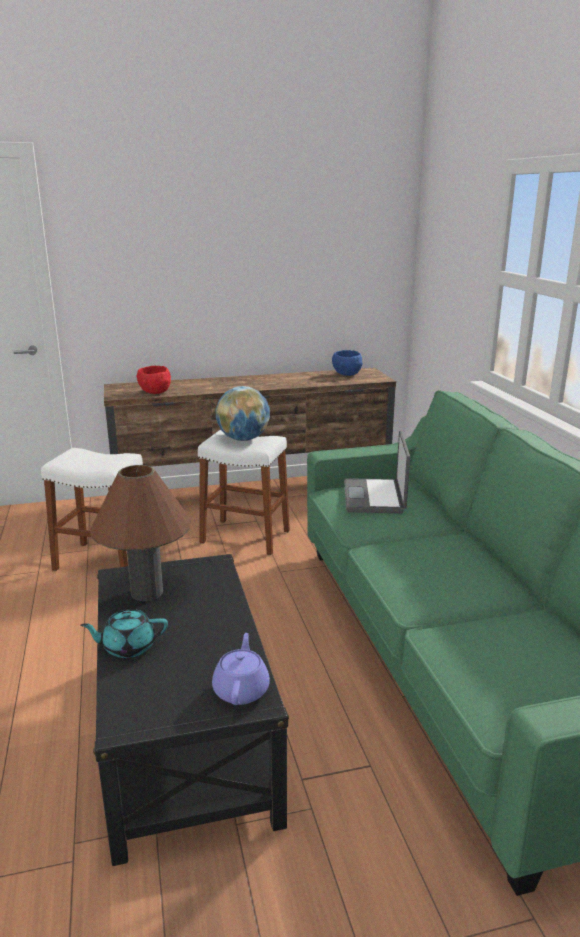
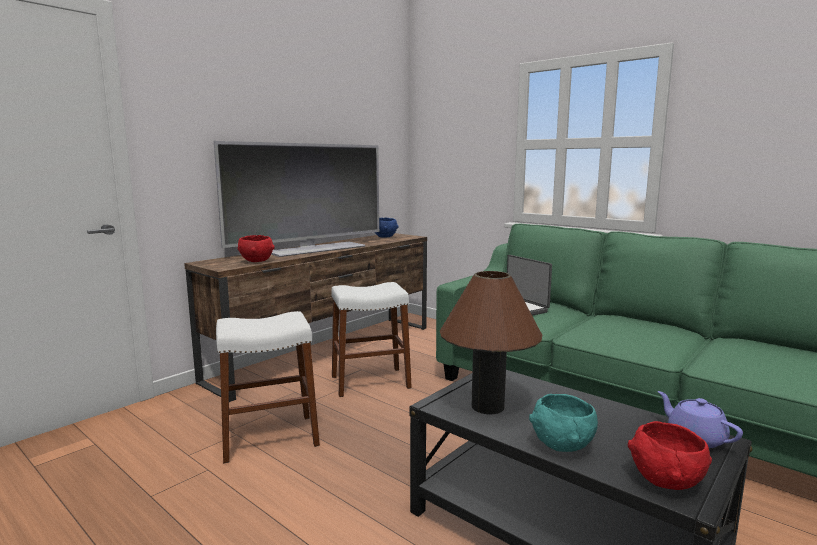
camera: 35 degrees left, 10 degrees down
(128, 647) = (562, 446): turquoise teapot -> turquoise bowl
(136, 707) = (666, 482): none -> red bowl
(238, 383) = (315, 249): none -> television
(243, 439) = (368, 287): globe -> none

